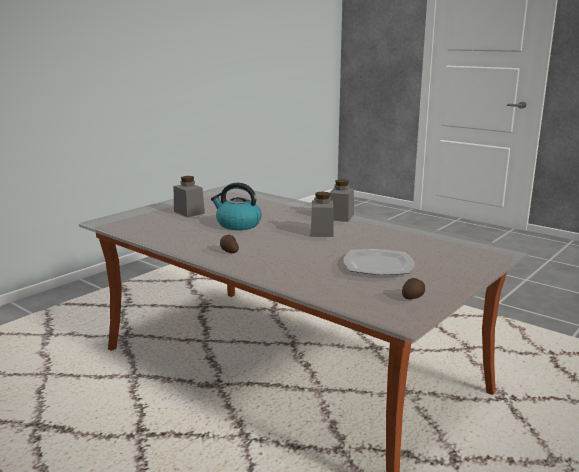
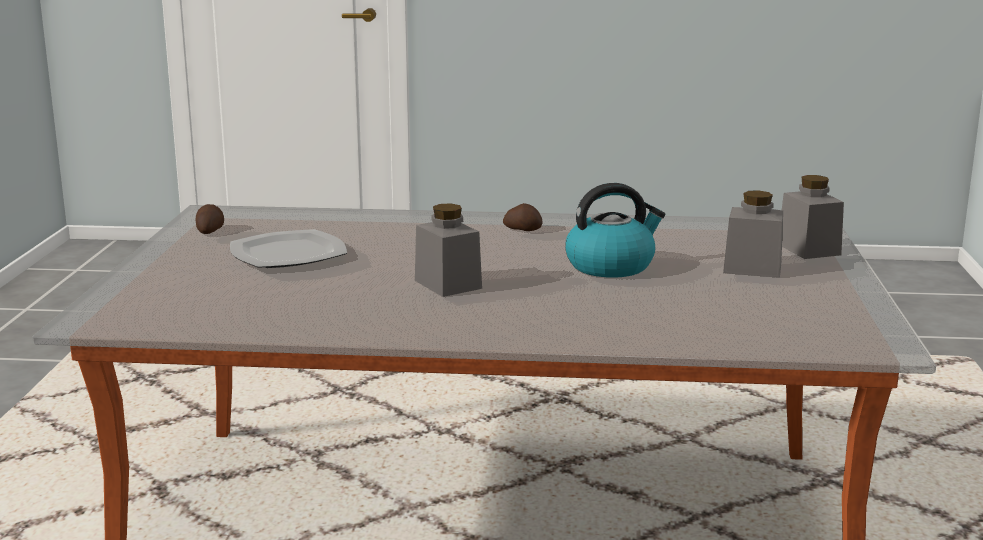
camera: 145 degrees right, 0 degrees up
(340, 217) = (468, 325): grey jar -> grey jar (808, 249)

